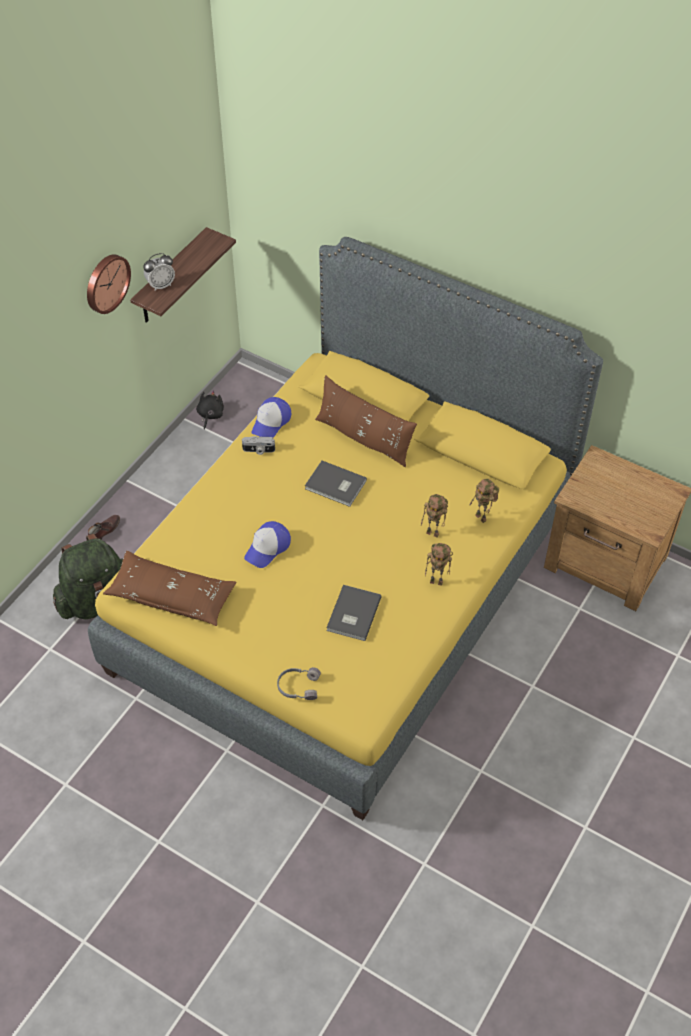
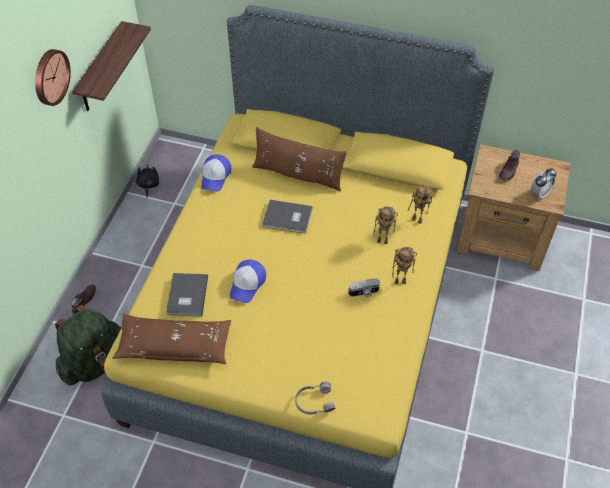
camera: 15 degrees left, 0 degrees up
(161, 285) = (96, 74): alarm clock -> alarm clock (539, 193)
(258, 450) = (212, 202): camera -> camera (364, 292)
(352, 614) = (339, 326): grey book -> grey book (186, 296)
(613, 483) = (509, 171): none -> brown shoe

